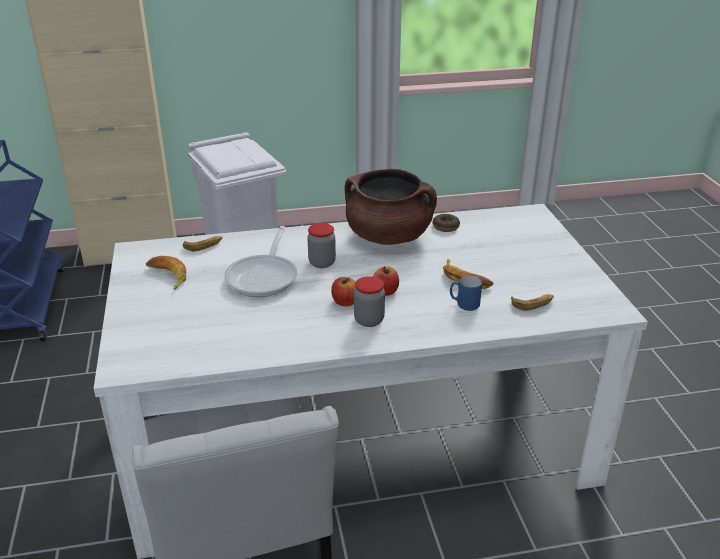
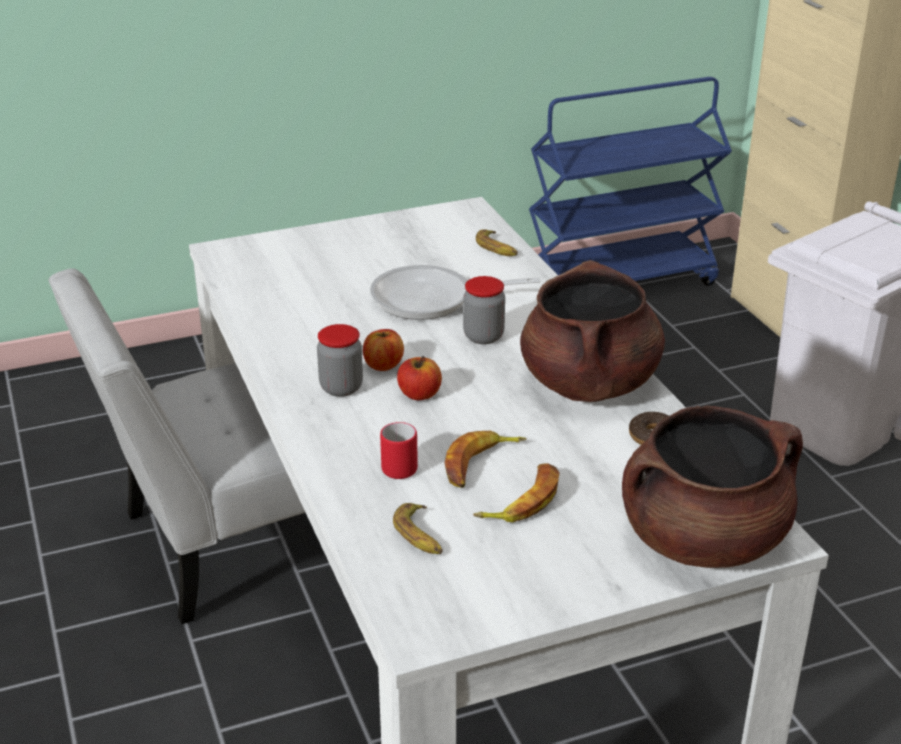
camera: 80 degrees right, 0 degrees up
(167, 276) = (412, 240): banana -> banana (522, 500)
(464, 304) = (401, 466): blue mug -> red mug
(533, 228) = (703, 539): none -> brown cooking pot

